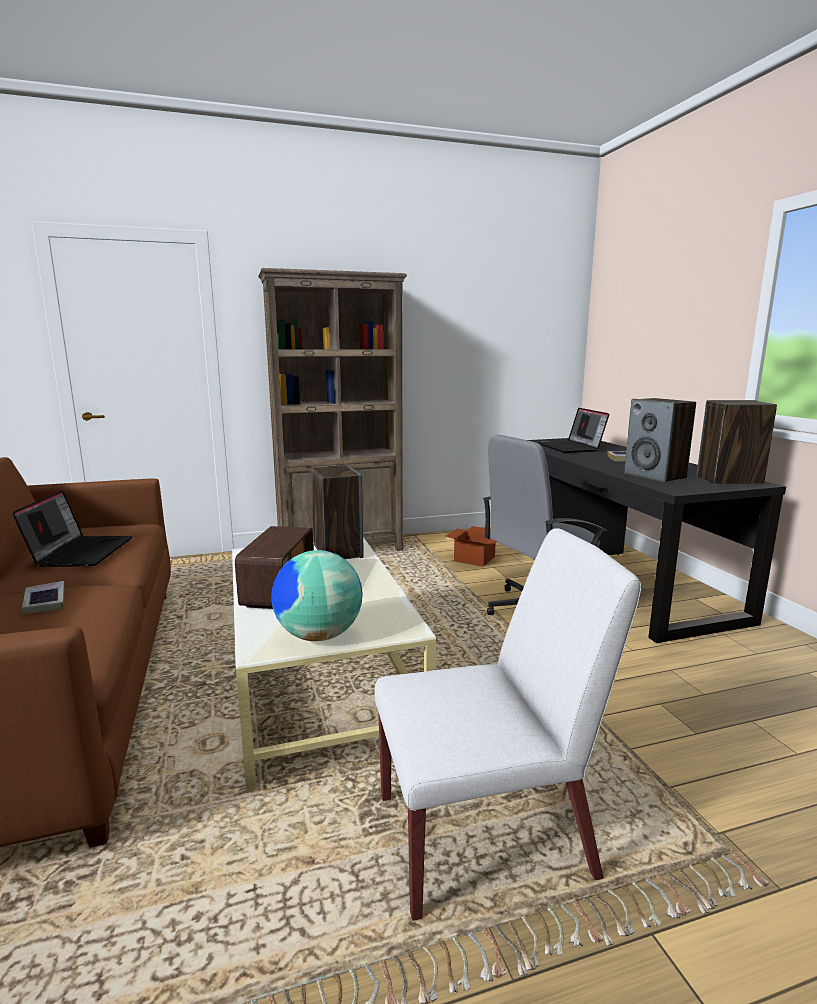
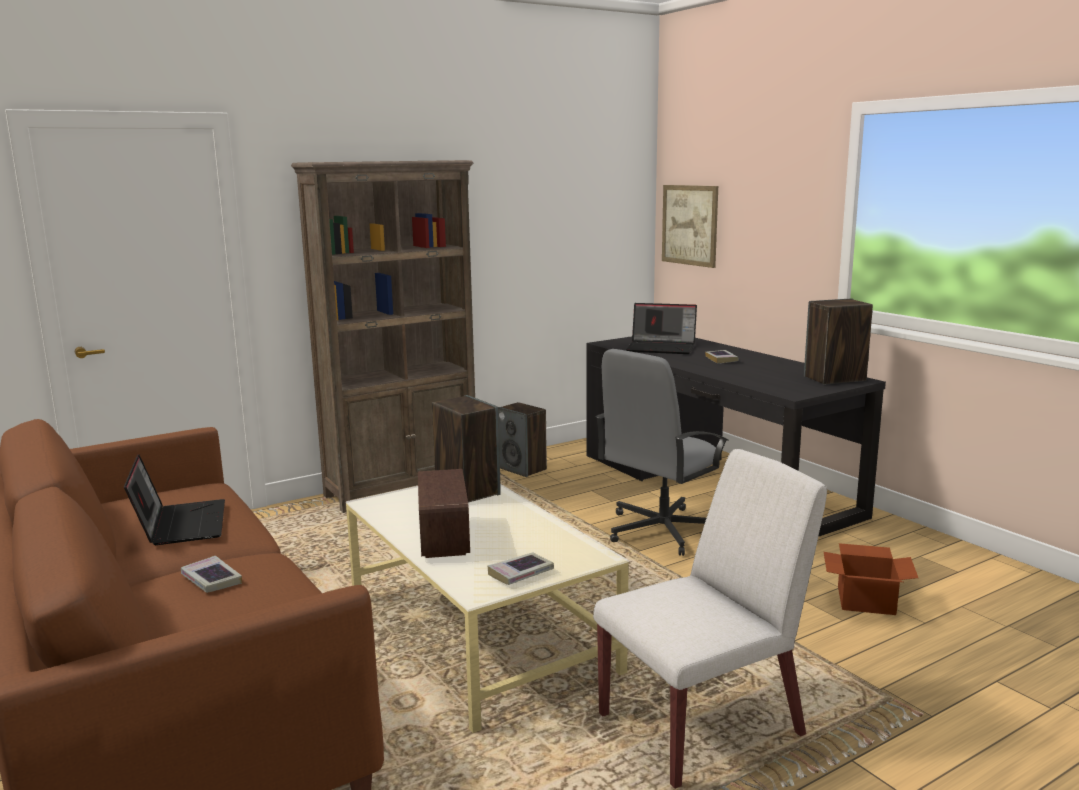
camera: 15 degrees left, 0 degrees up
(318, 635) = (521, 573): globe -> book
(475, 559) = (567, 483): cardboard box -> cardboard box (867, 600)
(571, 448) = (662, 348): laptop -> laptop turned 45 degrees counterclockwise
(613, 343) = (689, 225): none -> picture
(655, 476) = (766, 379): speaker -> speaker (523, 469)

